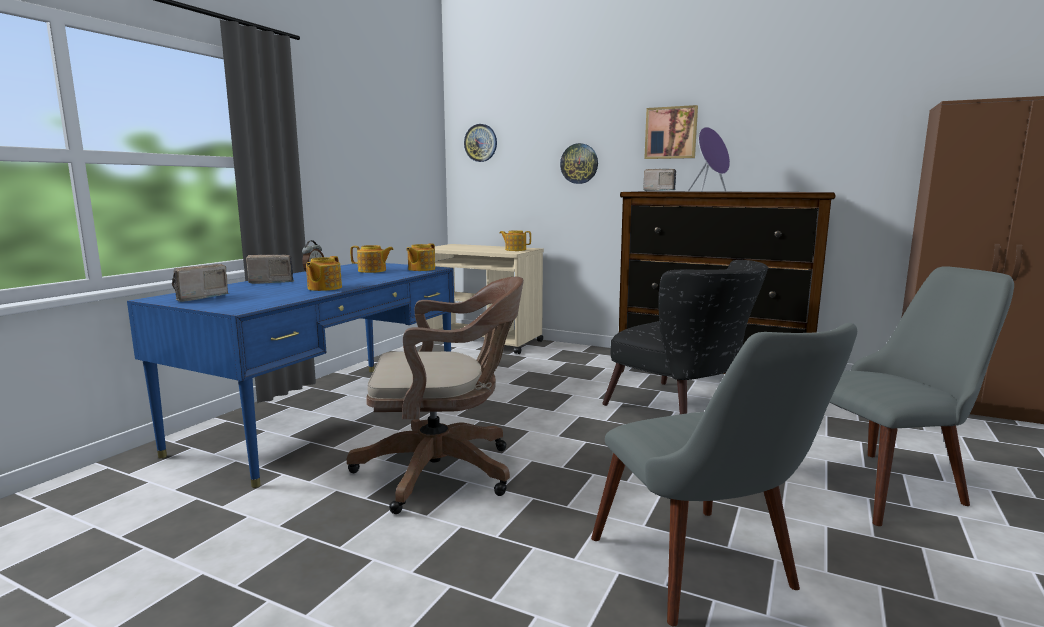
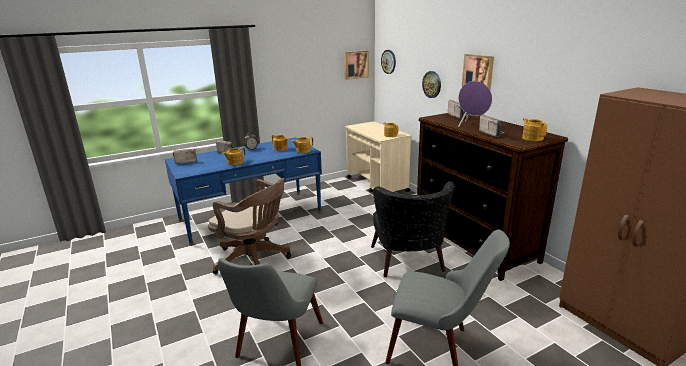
camera: 35 degrees right, 10 degrees up
(425, 148) = (355, 64): none -> picture
(756, 191) = (491, 133): none -> radio
(809, 191) = (532, 138): none -> teapot

